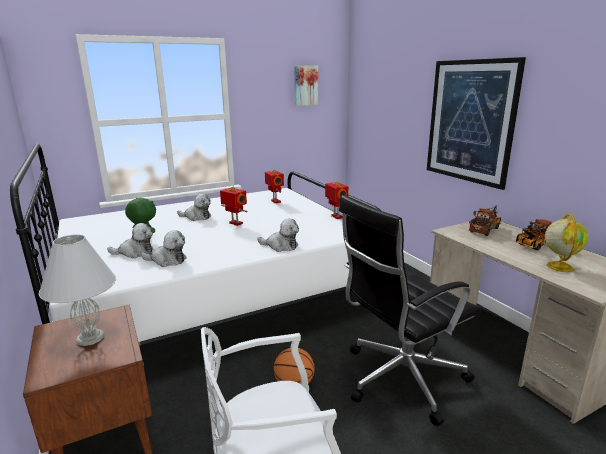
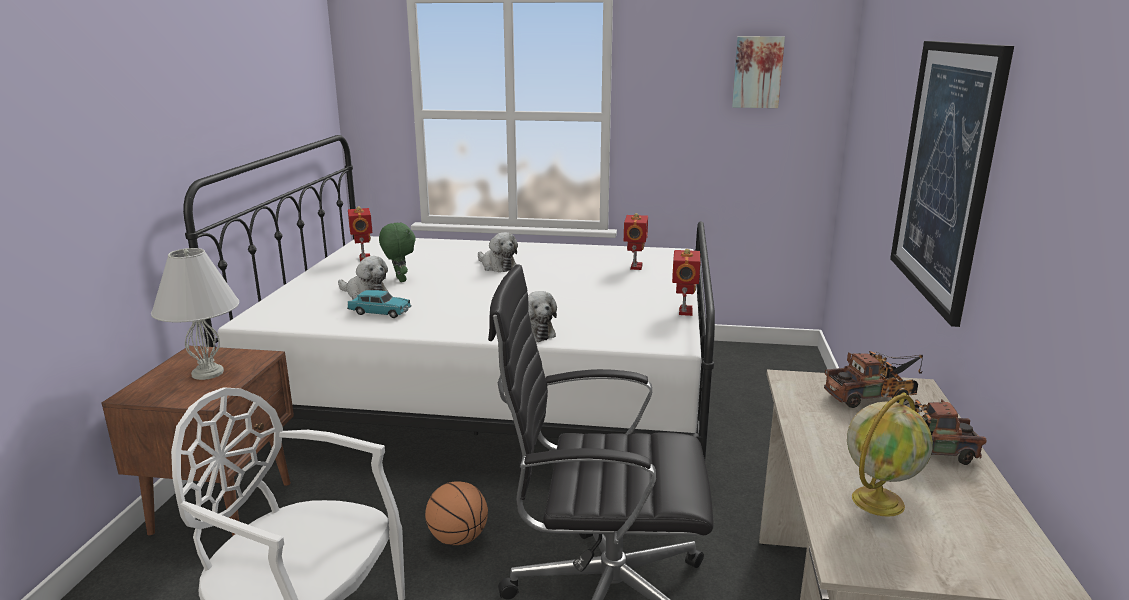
camera: 35 degrees right, 0 degrees up
(167, 260) = (380, 313): plush toy -> turquoise toy car
(235, 223) = (528, 286): toy robot -> toy robot (363, 258)

